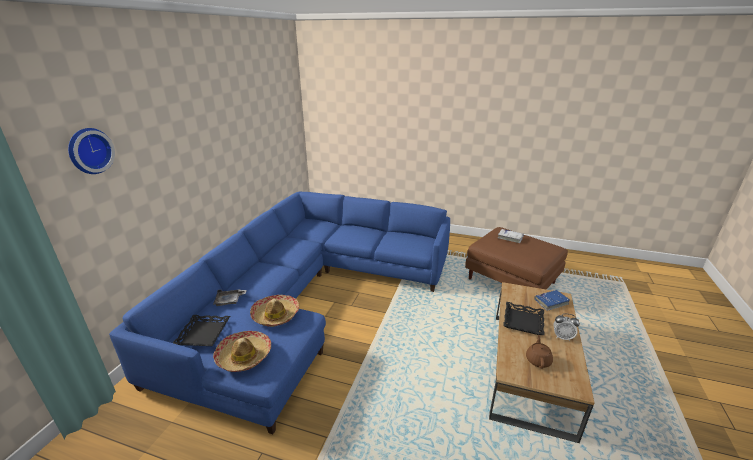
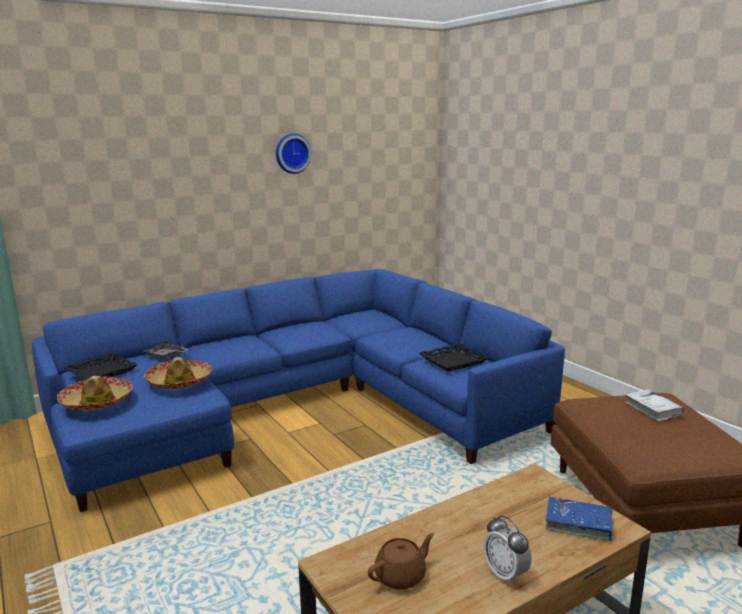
camera: 40 degrees right, 10 degrees down
(89, 151) = (72, 146): wall clock -> wall clock (292, 153)
(523, 321) = (473, 523): black tray -> black tray (453, 361)

